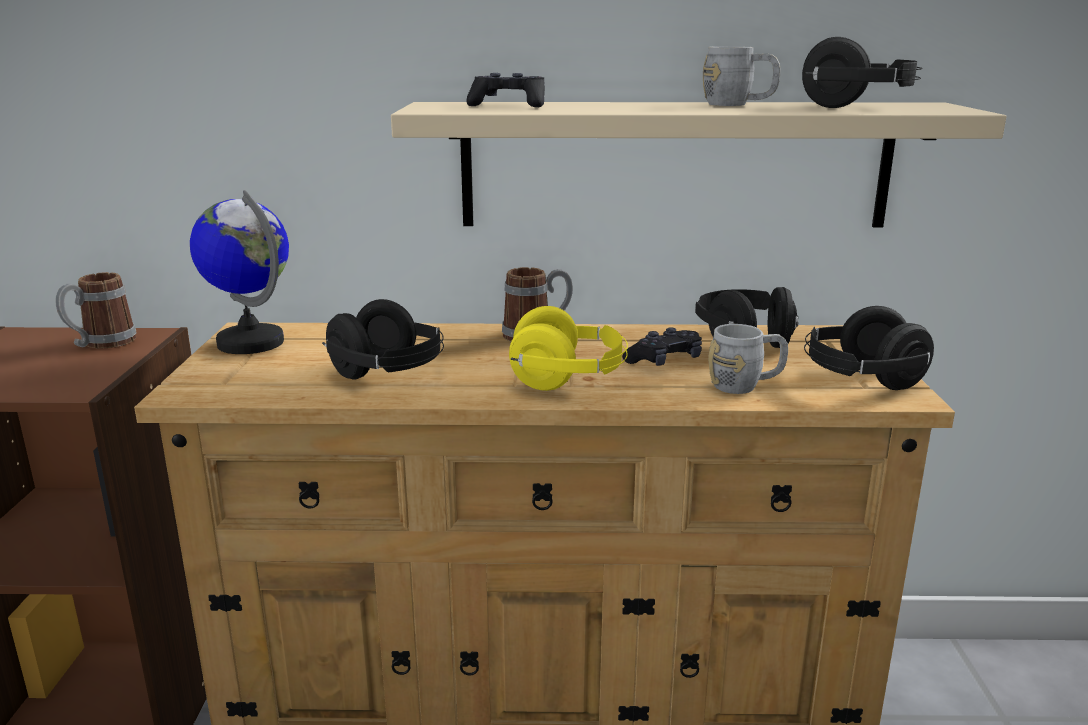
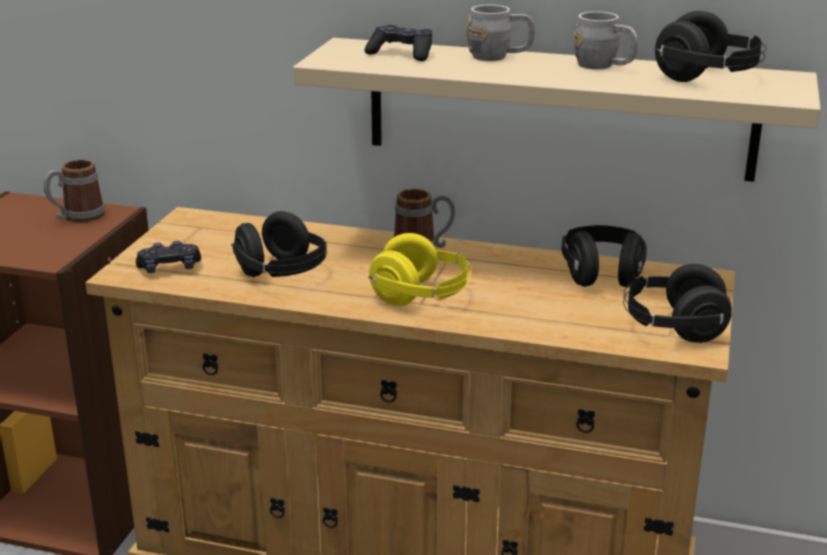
camera: 15 degrees right, 5 degrees up
(251, 342) = (188, 230): globe -> none
(664, 361) = (515, 288): black game controller -> black game controller (169, 268)
(745, 385) = (566, 321): grey mug -> grey mug (499, 56)

